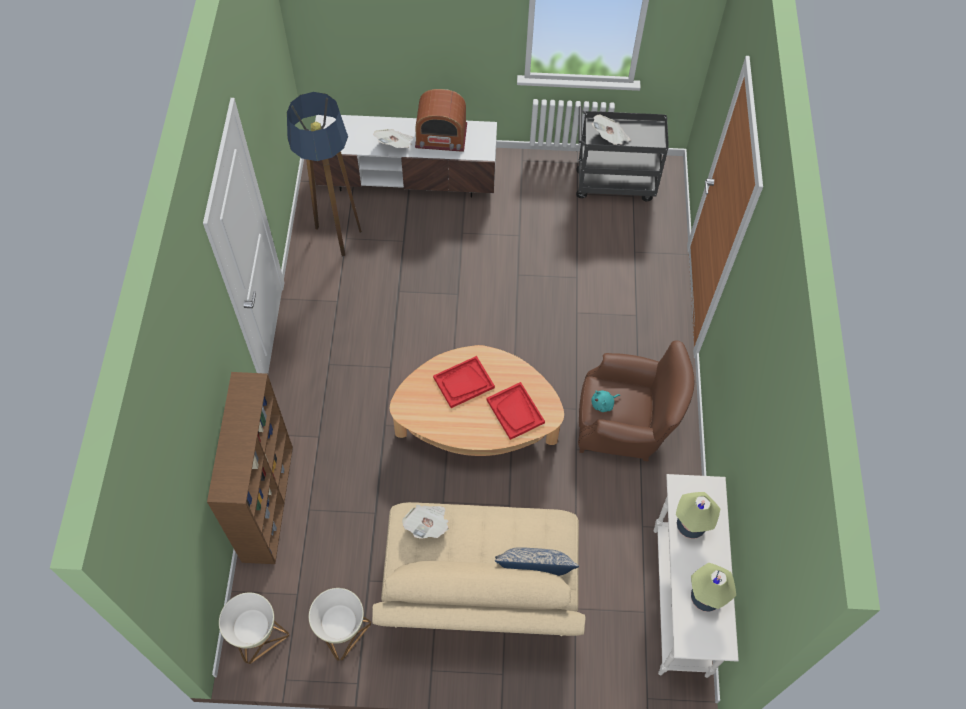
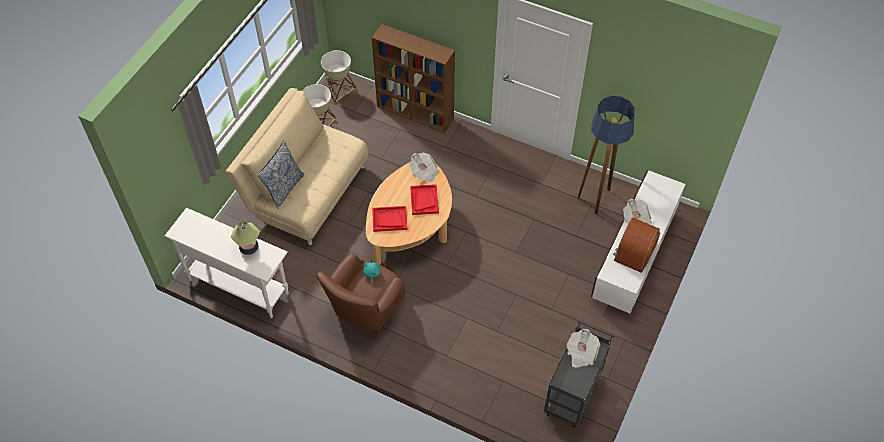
camera: 115 degrees right, 5 degrees down
(428, 525) = (341, 150): newspaper -> newspaper (424, 173)
(705, 597) = (205, 235): table lamp -> none

